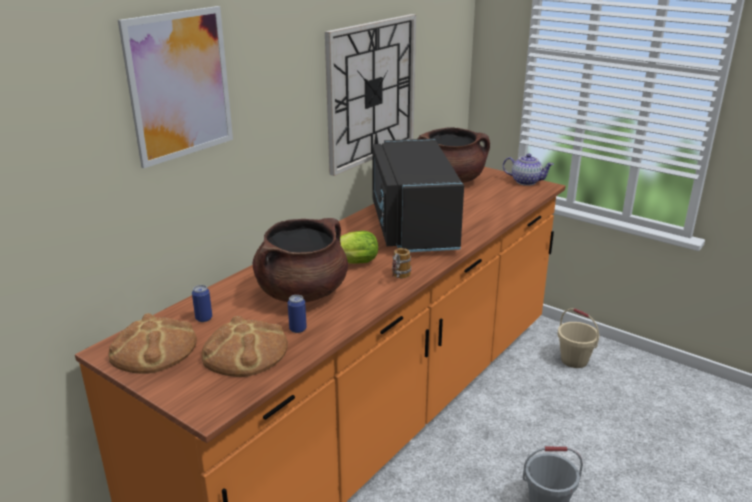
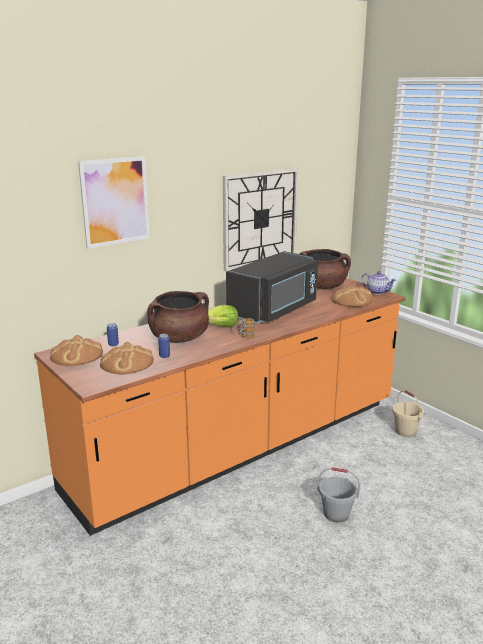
camera: 15 degrees right, 5 degrees down
(411, 226) = (274, 310): black microwave -> black microwave turned 150 degrees counterclockwise
(503, 198) = (351, 300): none -> bread

